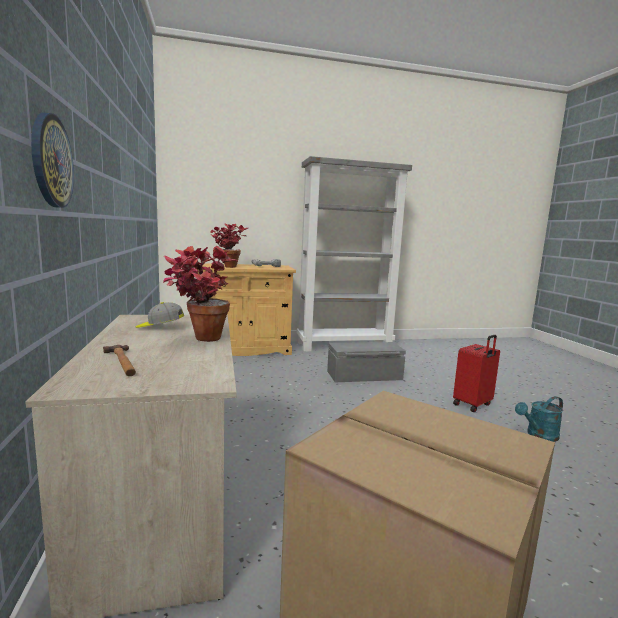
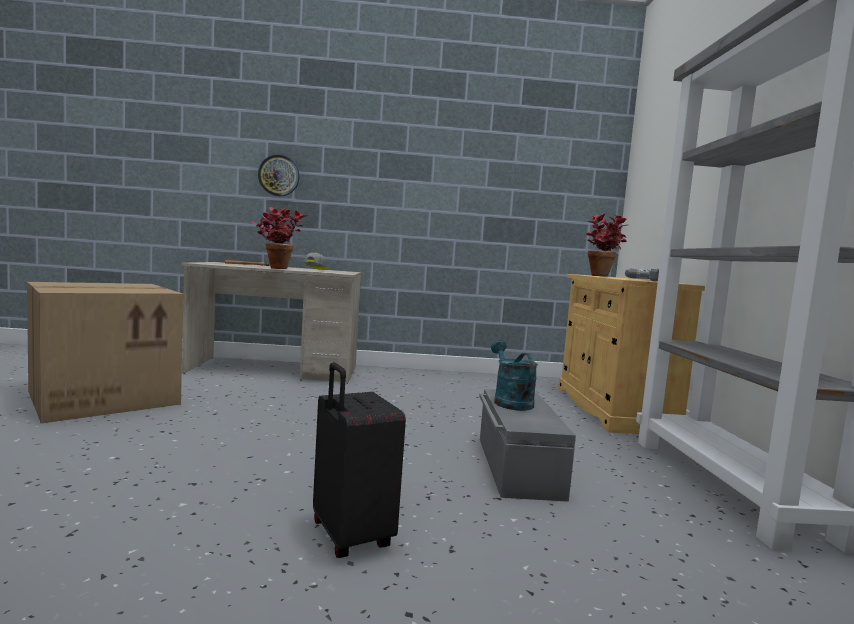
camera: 100 degrees right, 5 degrees down
(473, 405) = (349, 536): red suitcase -> black suitcase
(538, 436) = (170, 557): turquoise watering can -> turquoise watering can (510, 401)

